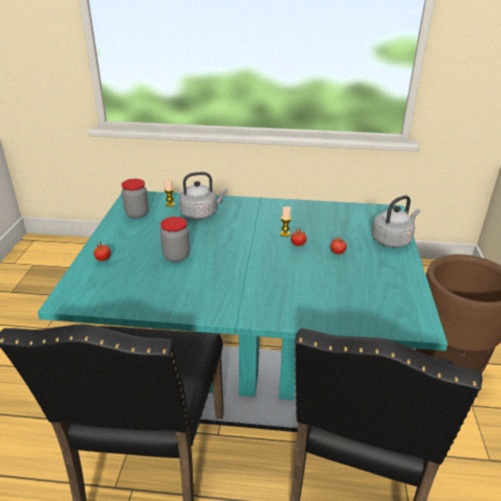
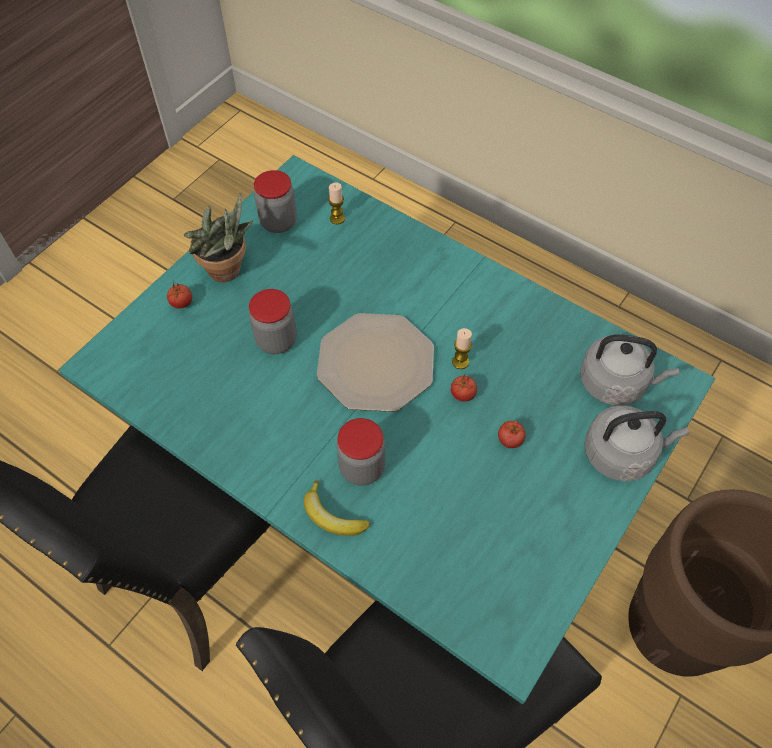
camera: 30 degrees right, 25 degrees up
(123, 239) = (228, 272): none -> potted plant
(201, 213) = (368, 259): grey kettle -> grey kettle (616, 383)
(241, 247) = (376, 362): none -> plate
(272, 288) = (362, 468): none -> jar
(275, 312) = (332, 516): none -> banana

